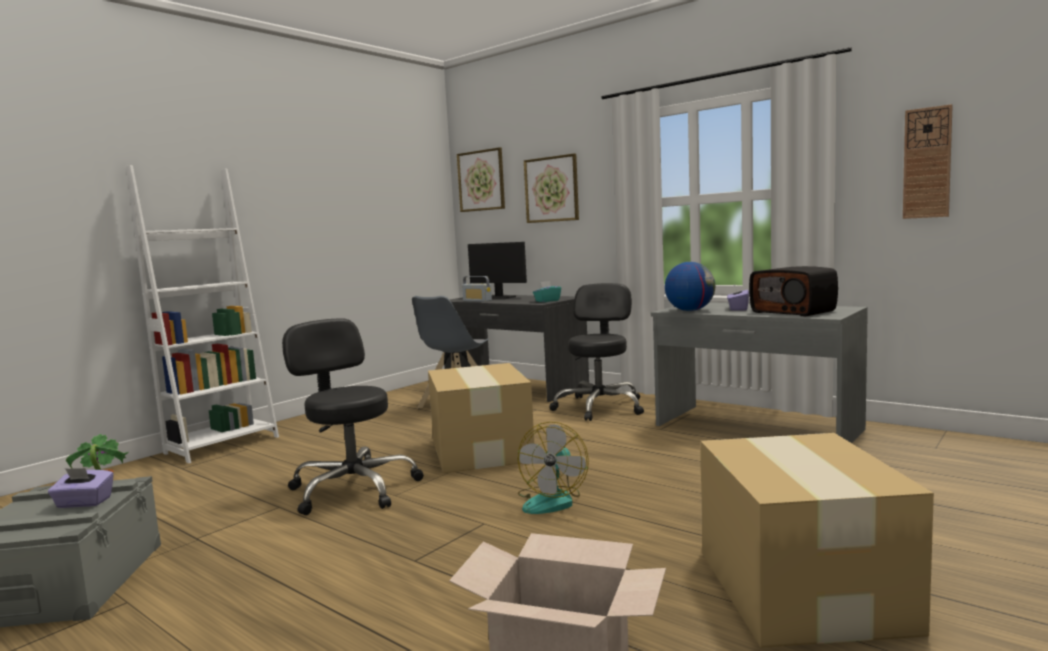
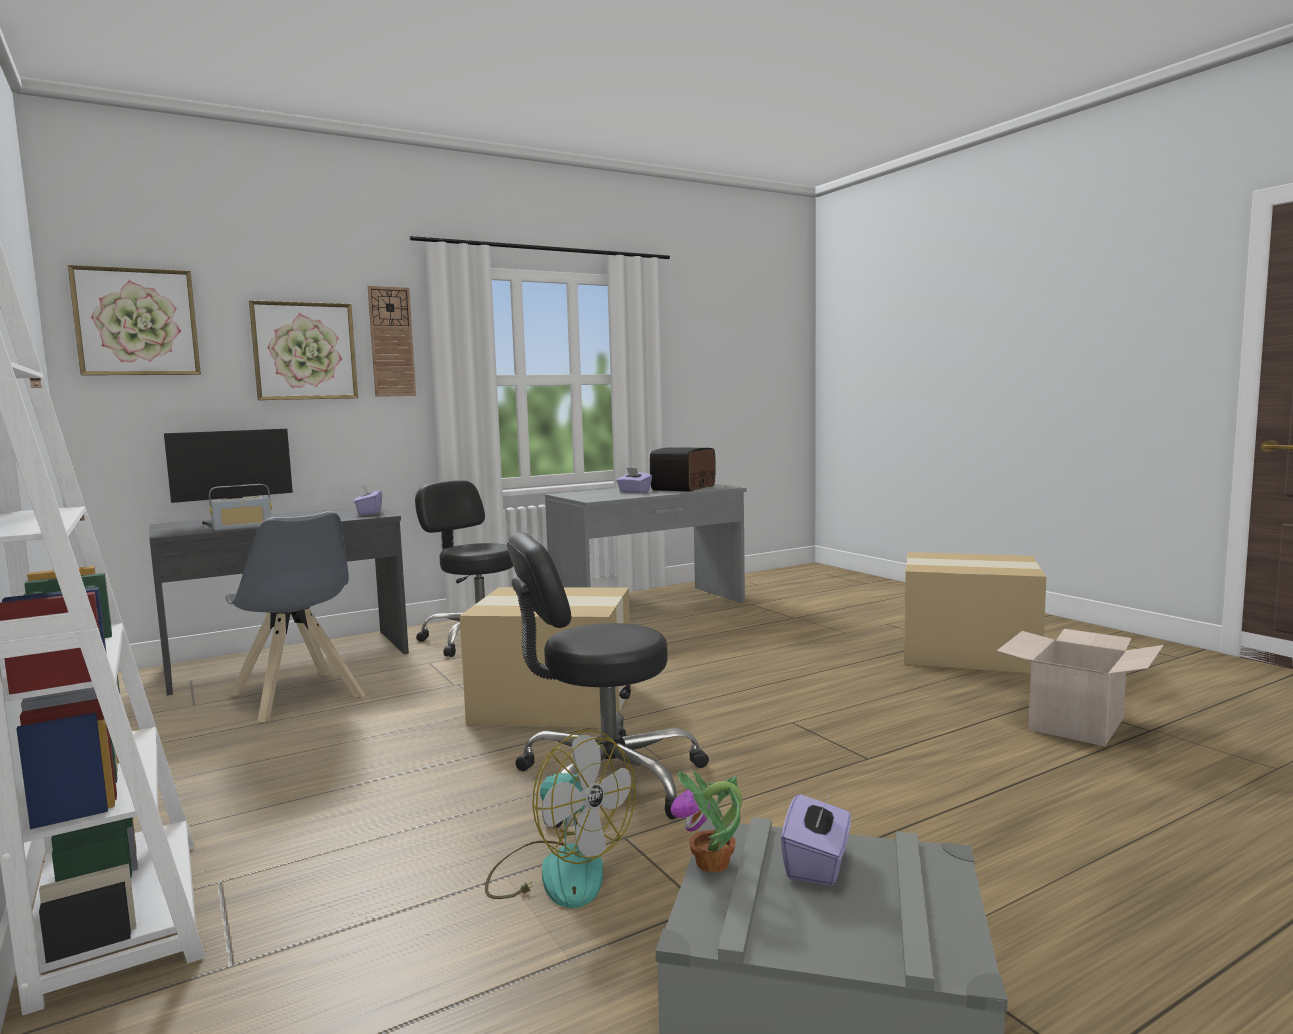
camera: 70 degrees left, 0 degrees up
(547, 301) = (369, 513): turquoise tissue box -> purple tissue box
(552, 500) = (756, 691): fan -> fan (558, 872)
(690, 310) = (610, 497): globe -> none
(794, 311) = (684, 488): radio -> radio turned 135 degrees clockwise
(927, 163) = (708, 363): wall clock -> wall clock (391, 342)

